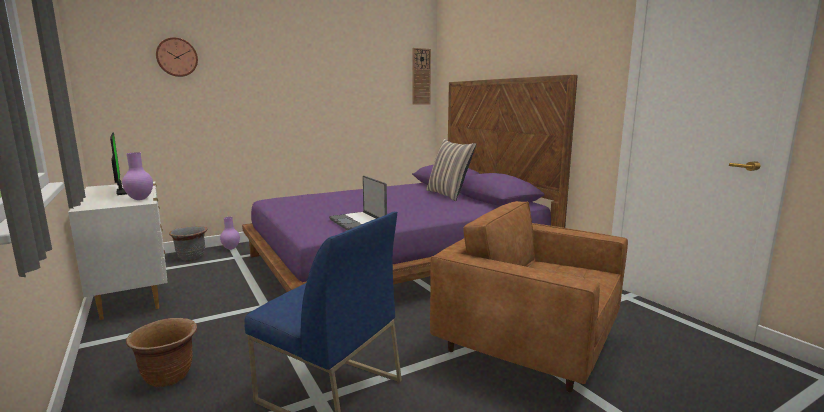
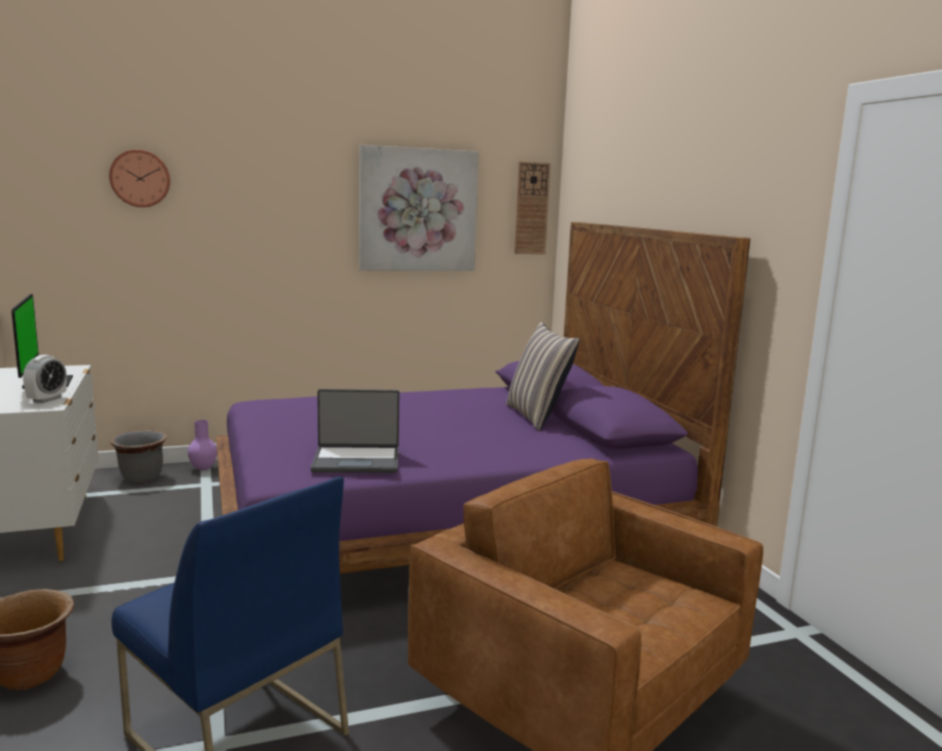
camera: 10 degrees right, 0 degrees up
(140, 199) = (47, 399): purple vase -> alarm clock
(355, 78) = (418, 210): none -> picture
(358, 222) = (356, 461): laptop -> laptop turned 75 degrees counterclockwise

